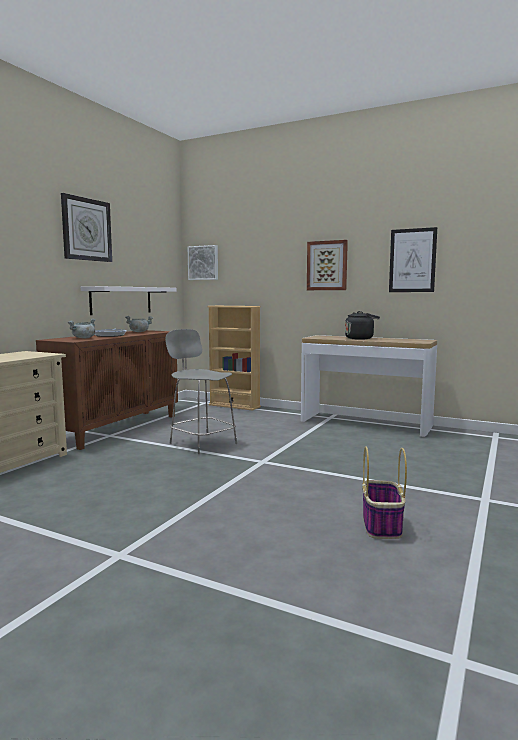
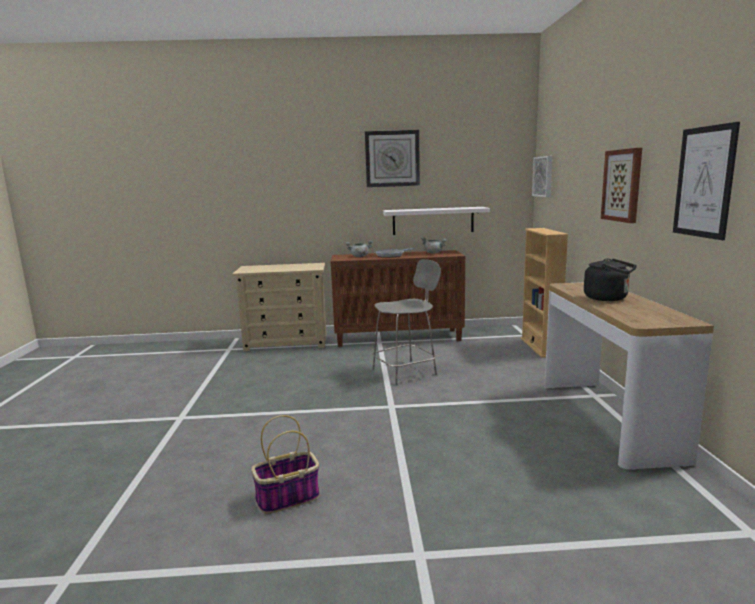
camera: 60 degrees right, 5 degrees up
(201, 443) = (406, 371): grey chair -> grey chair turned 45 degrees clockwise

